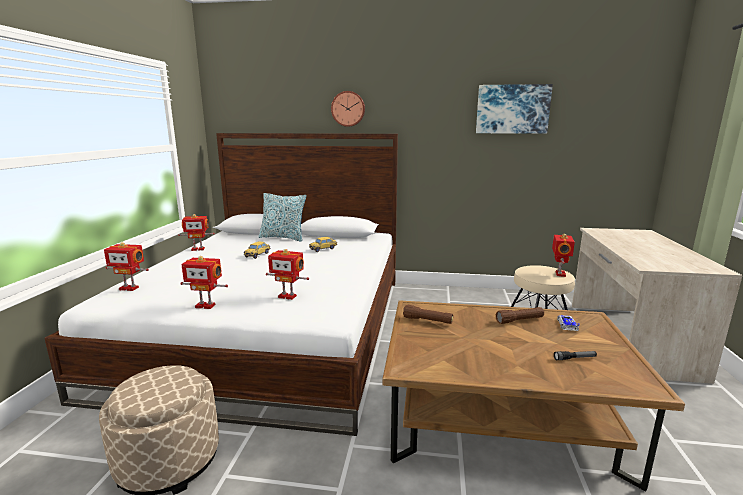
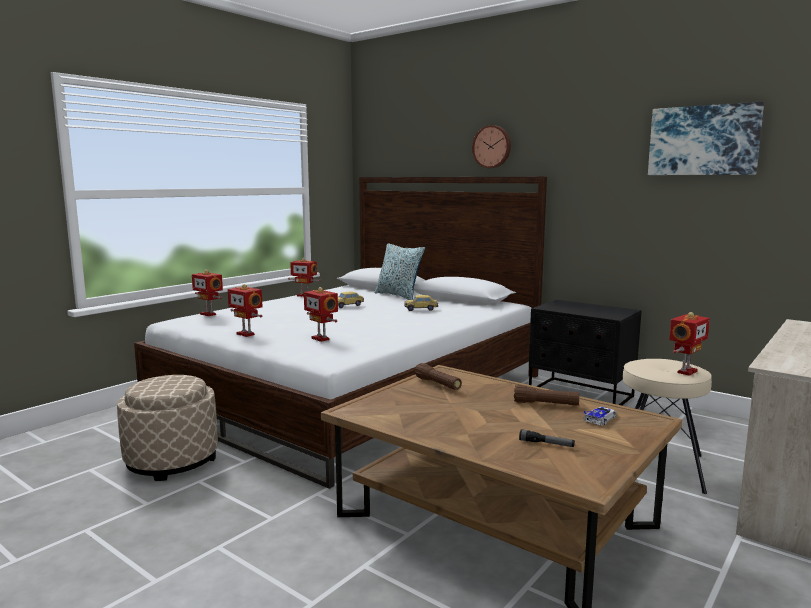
camera: 30 degrees right, 5 degrees down
(437, 294) = (580, 395): none -> black nightstand

